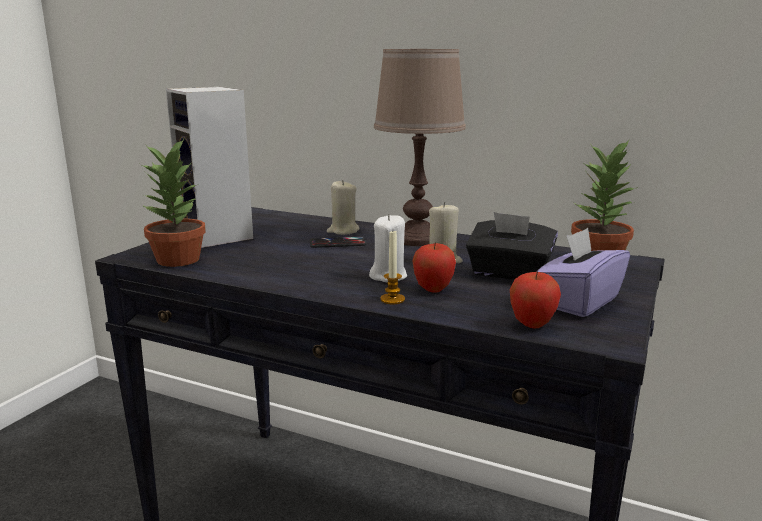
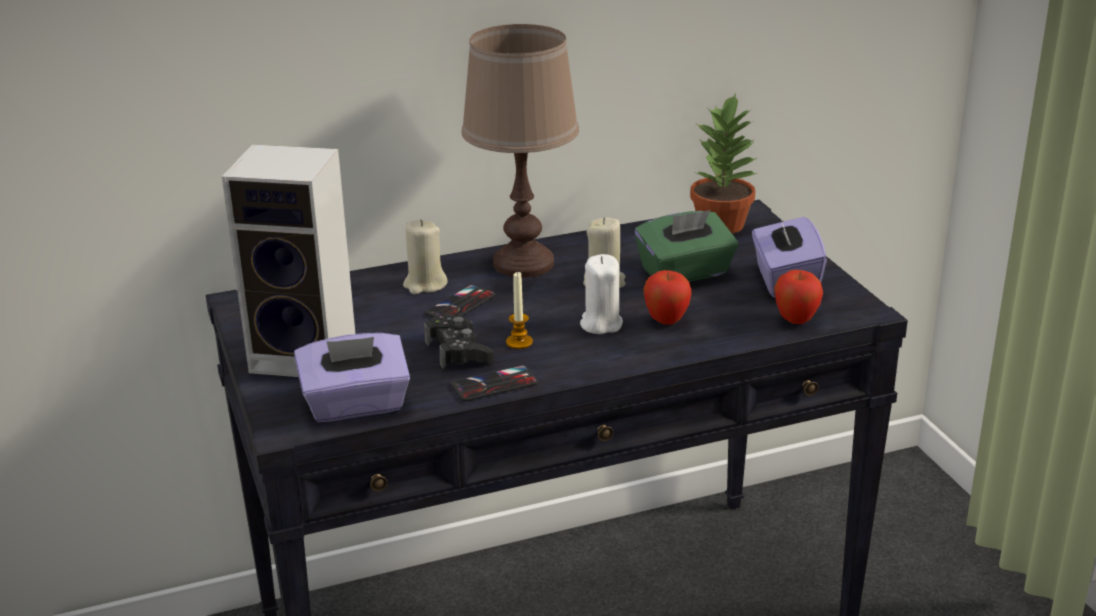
camera: 45 degrees left, 10 degrees up
(179, 260) = (356, 405): potted plant -> purple tissue box
(258, 278) = (494, 384): none -> phone
(282, 259) = (458, 351): none -> black game controller
(392, 299) = (658, 348): candle -> candle (519, 342)
(509, 273) = (685, 273): black tissue box -> green tissue box

